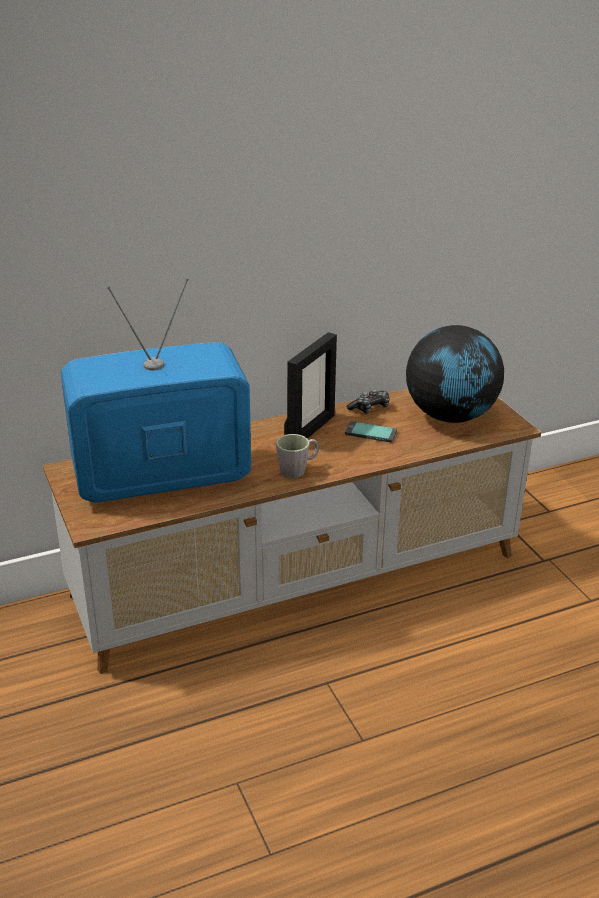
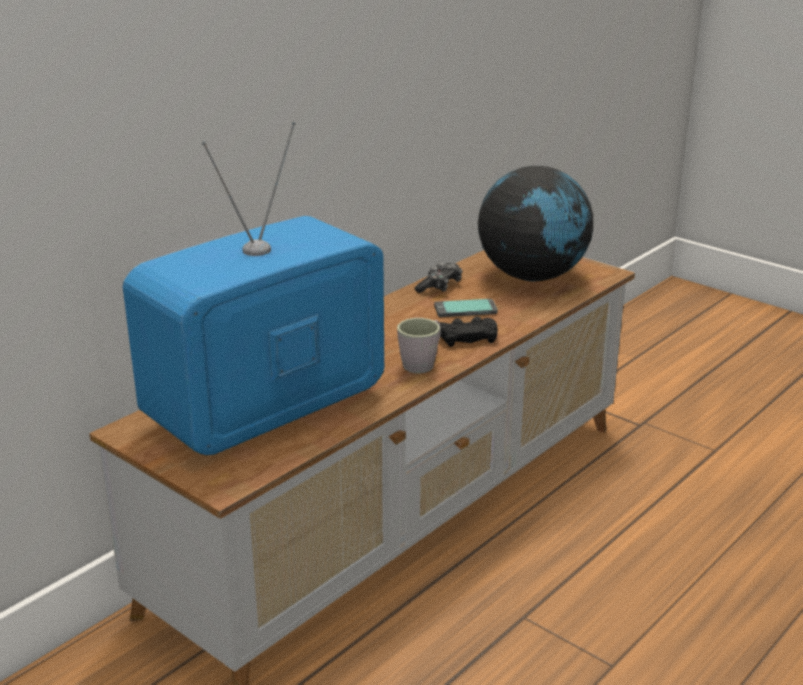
camera: 25 degrees left, 5 degrees down
(309, 429) = (395, 320): picture frame -> none
(349, 456) = (466, 337): none -> black game controller

